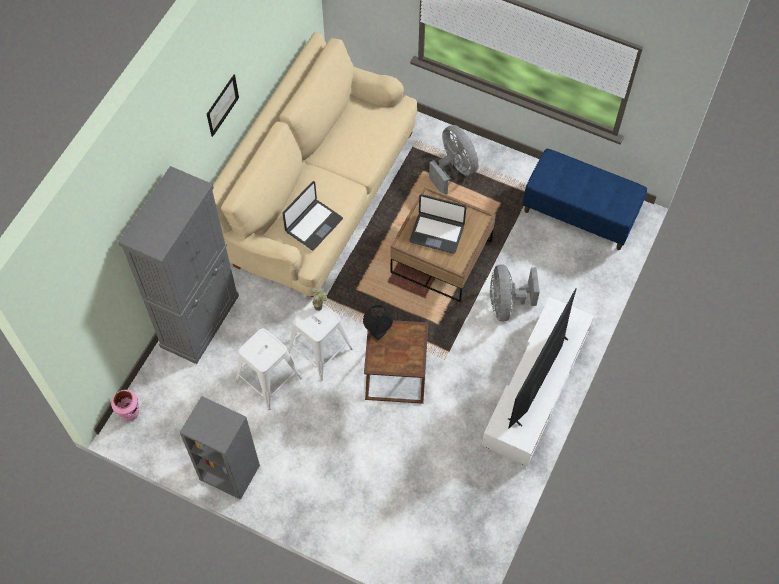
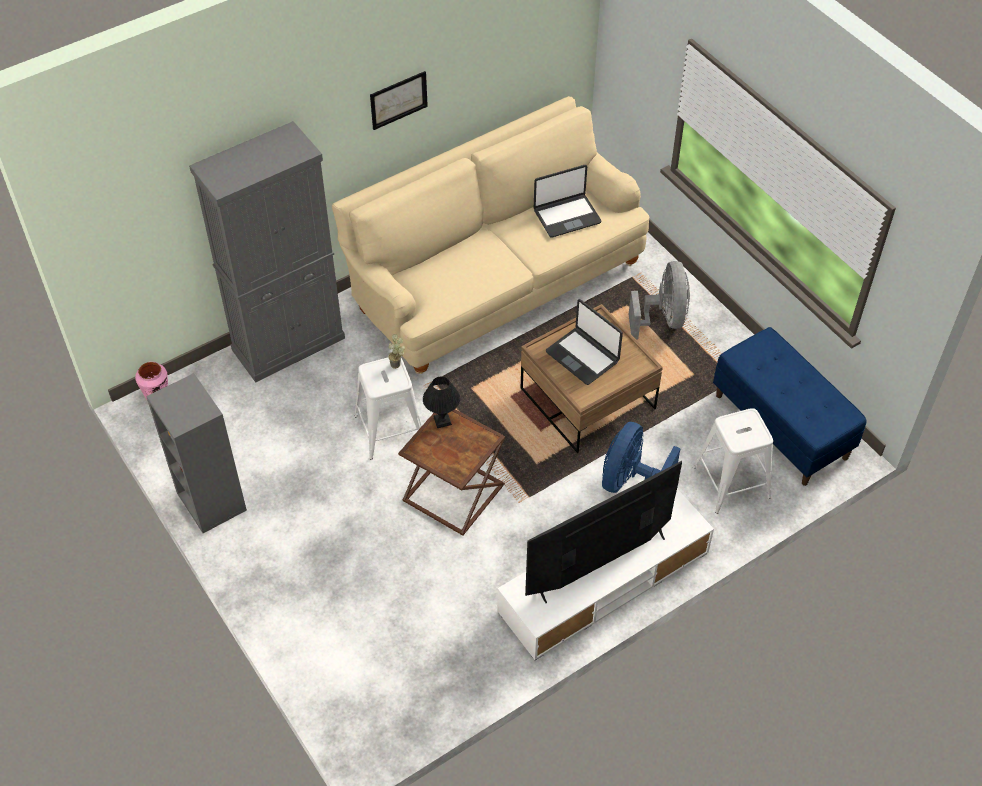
camera: 30 degrees right, 10 degrees down
(269, 379) = (317, 431): white stool -> white stool (731, 482)
(313, 225) = (449, 286): laptop -> laptop (566, 216)
(506, 303) = (629, 479): grey fan -> blue fan

